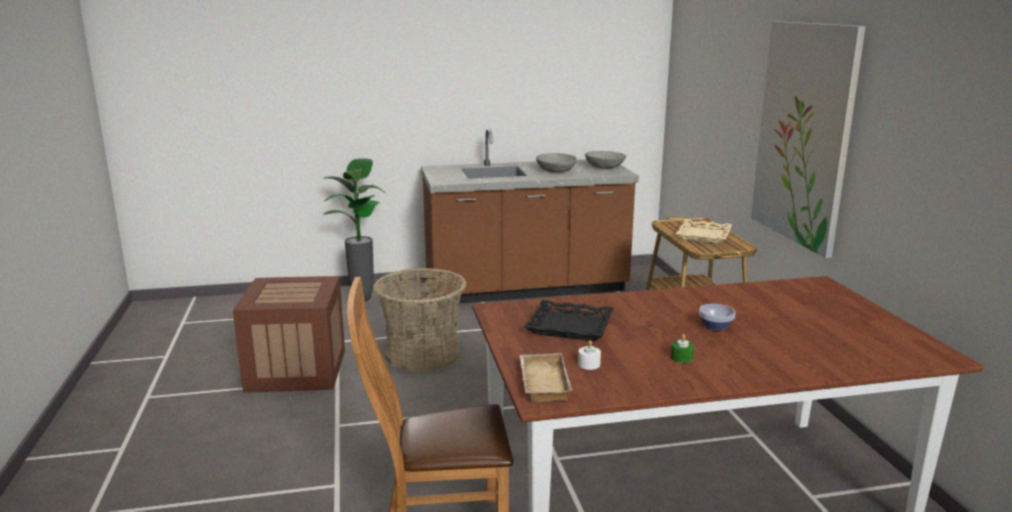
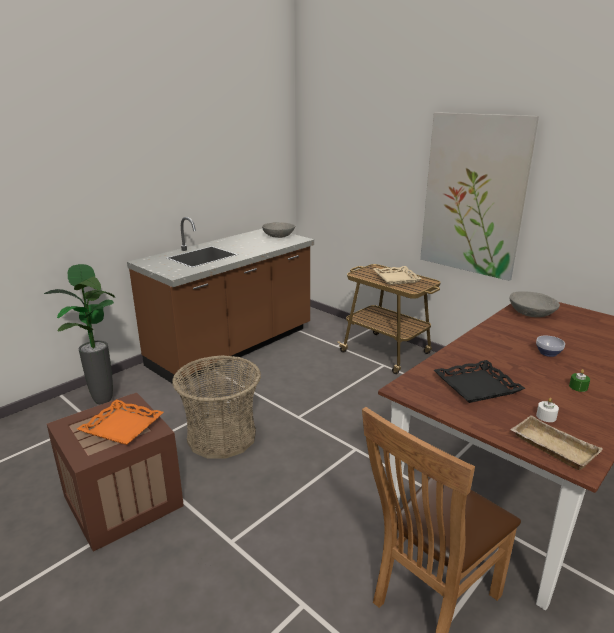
camera: 35 degrees left, 5 degrees up
(296, 293) = (121, 427): none -> orange tray
(555, 170) = (249, 245): grey bowl -> grey bowl (531, 313)

